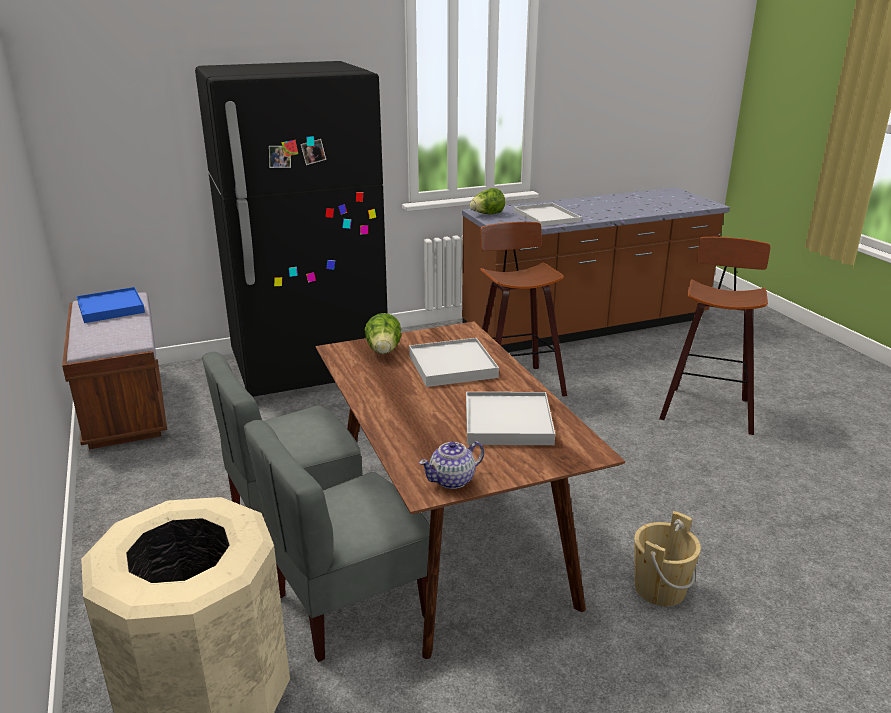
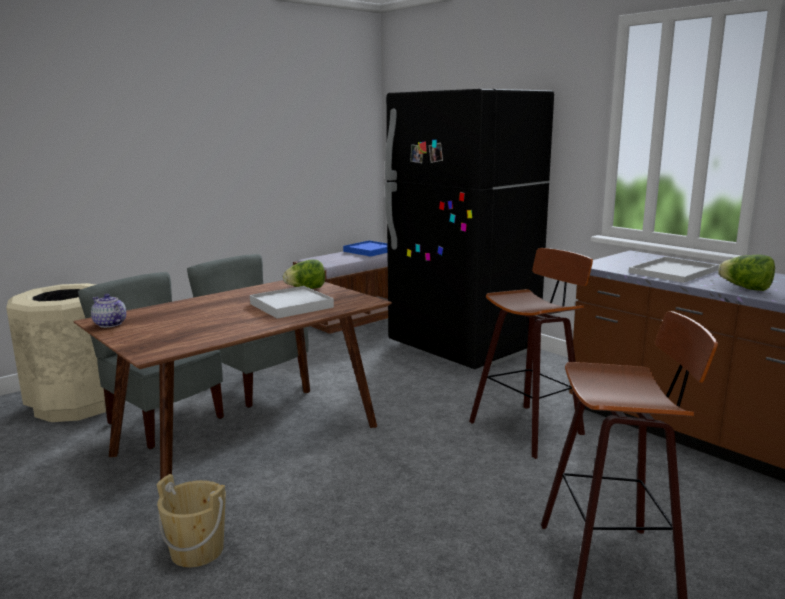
camera: 70 degrees right, 10 degrees down
(487, 214) = (630, 256): lettuce -> lettuce (746, 288)
(507, 422) = (197, 328): white tray -> none

